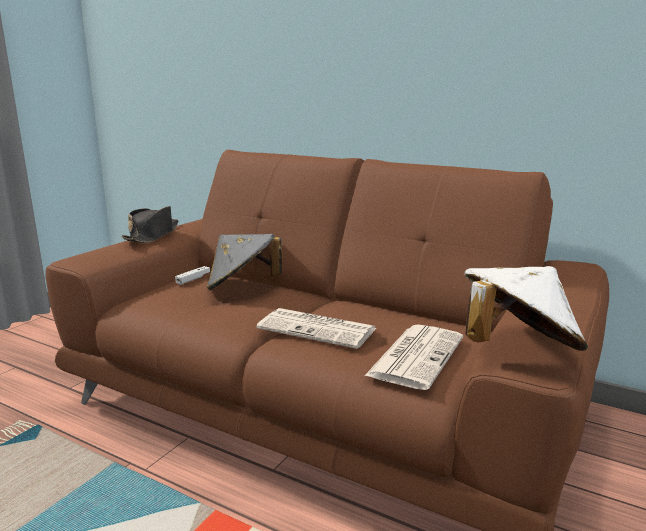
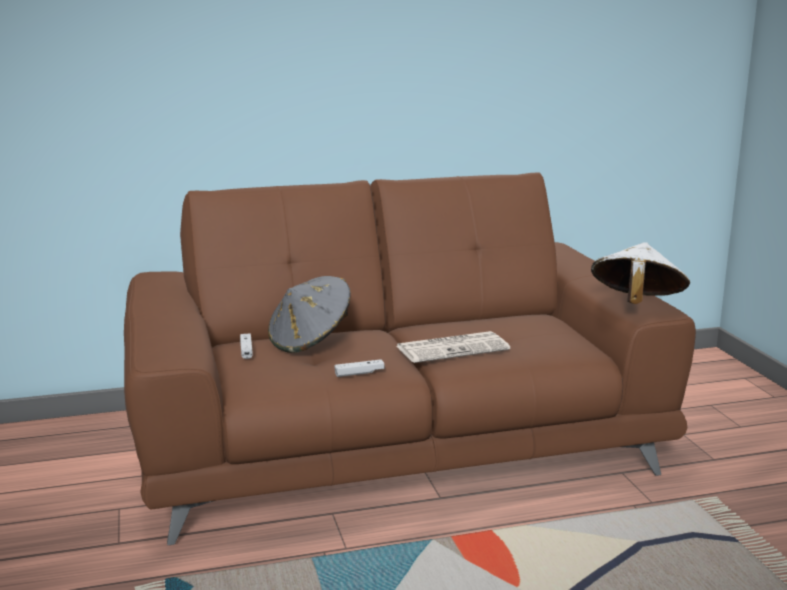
camera: 45 degrees left, 0 degrees up
(152, 235) = (156, 315): black hat -> none
(207, 321) = (359, 373): none -> white game controller
(416, 356) = (547, 340): newspaper -> none

